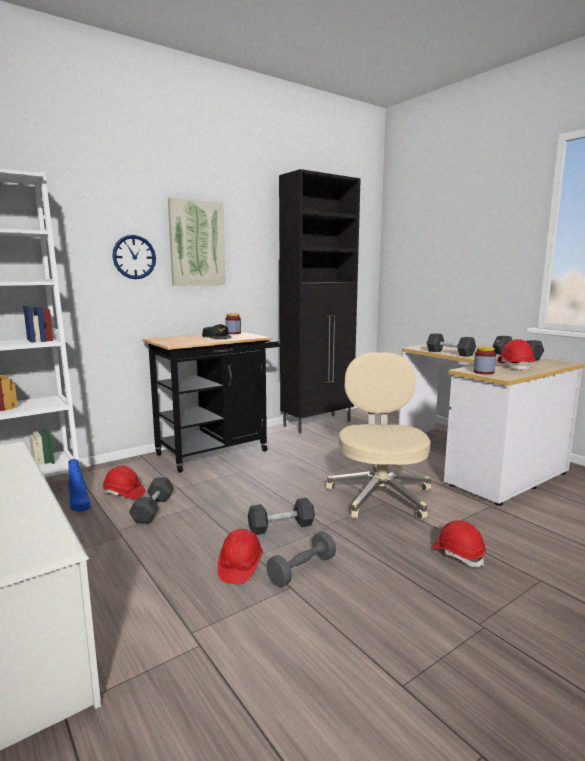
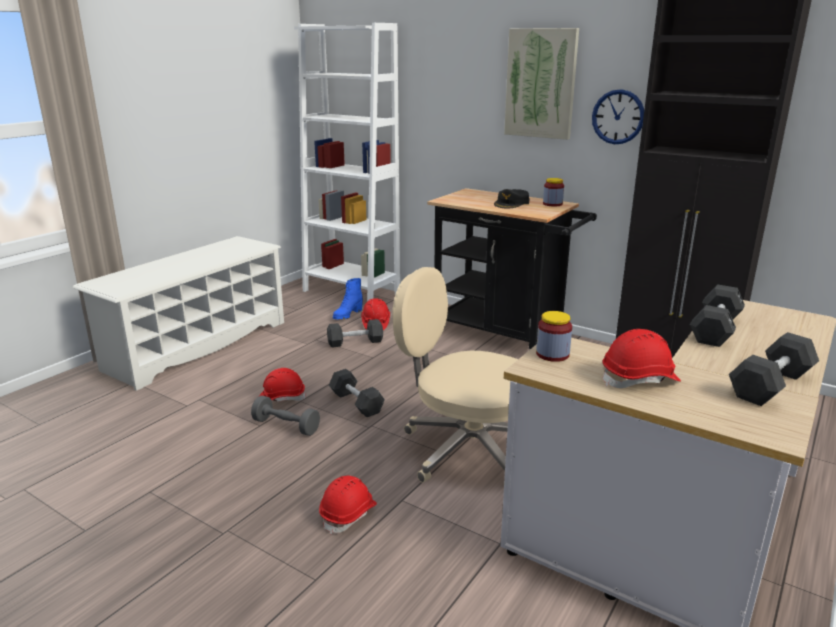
camera: 70 degrees right, 10 degrees up
(134, 257) = (471, 99): wall clock -> wall clock (618, 117)
(380, 495) = (466, 449): beige office chair -> beige office chair turned 135 degrees counterclockwise

